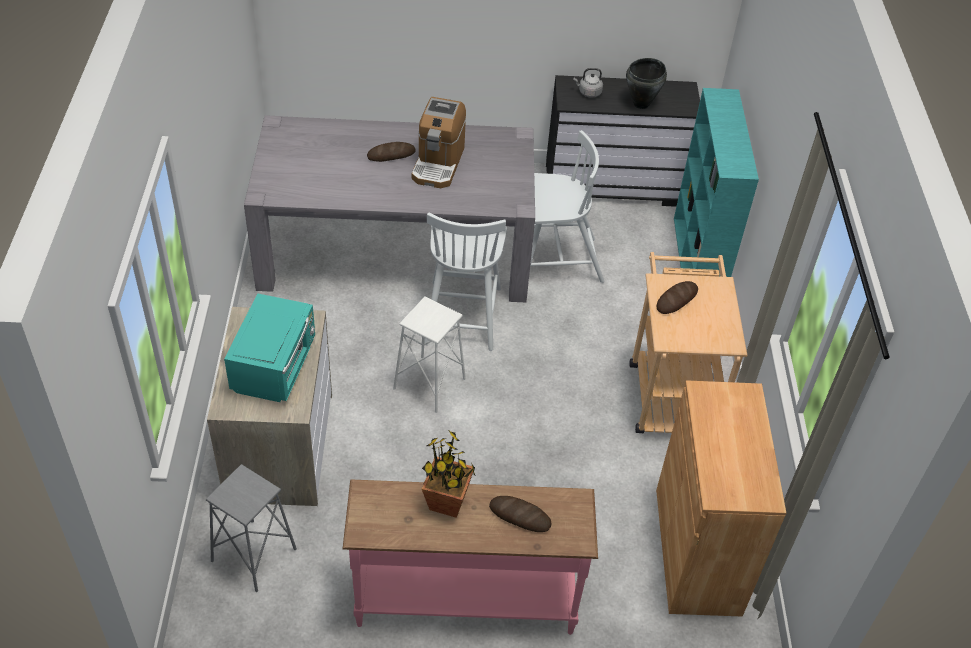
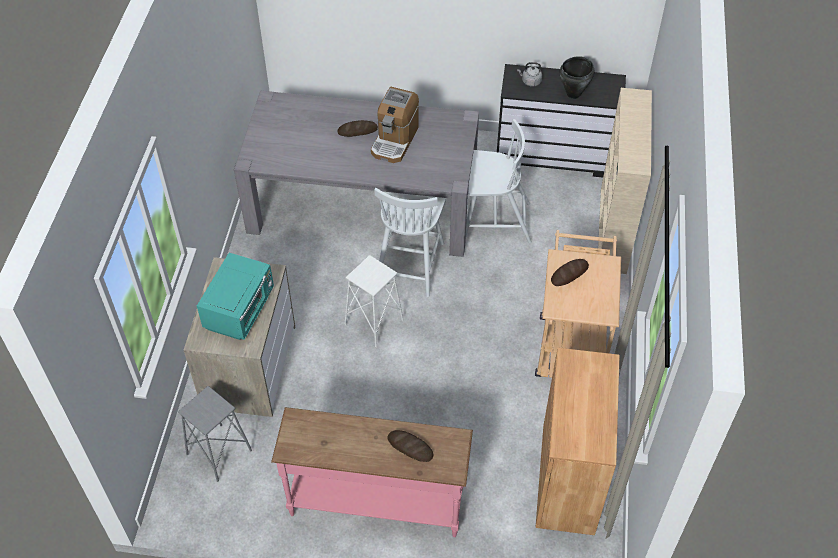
camera: 10 degrees right, 5 degrees up
(448, 502) = (356, 432): potted plant -> none
(697, 263) = (613, 231): turquoise bookcase -> beige bookcase

